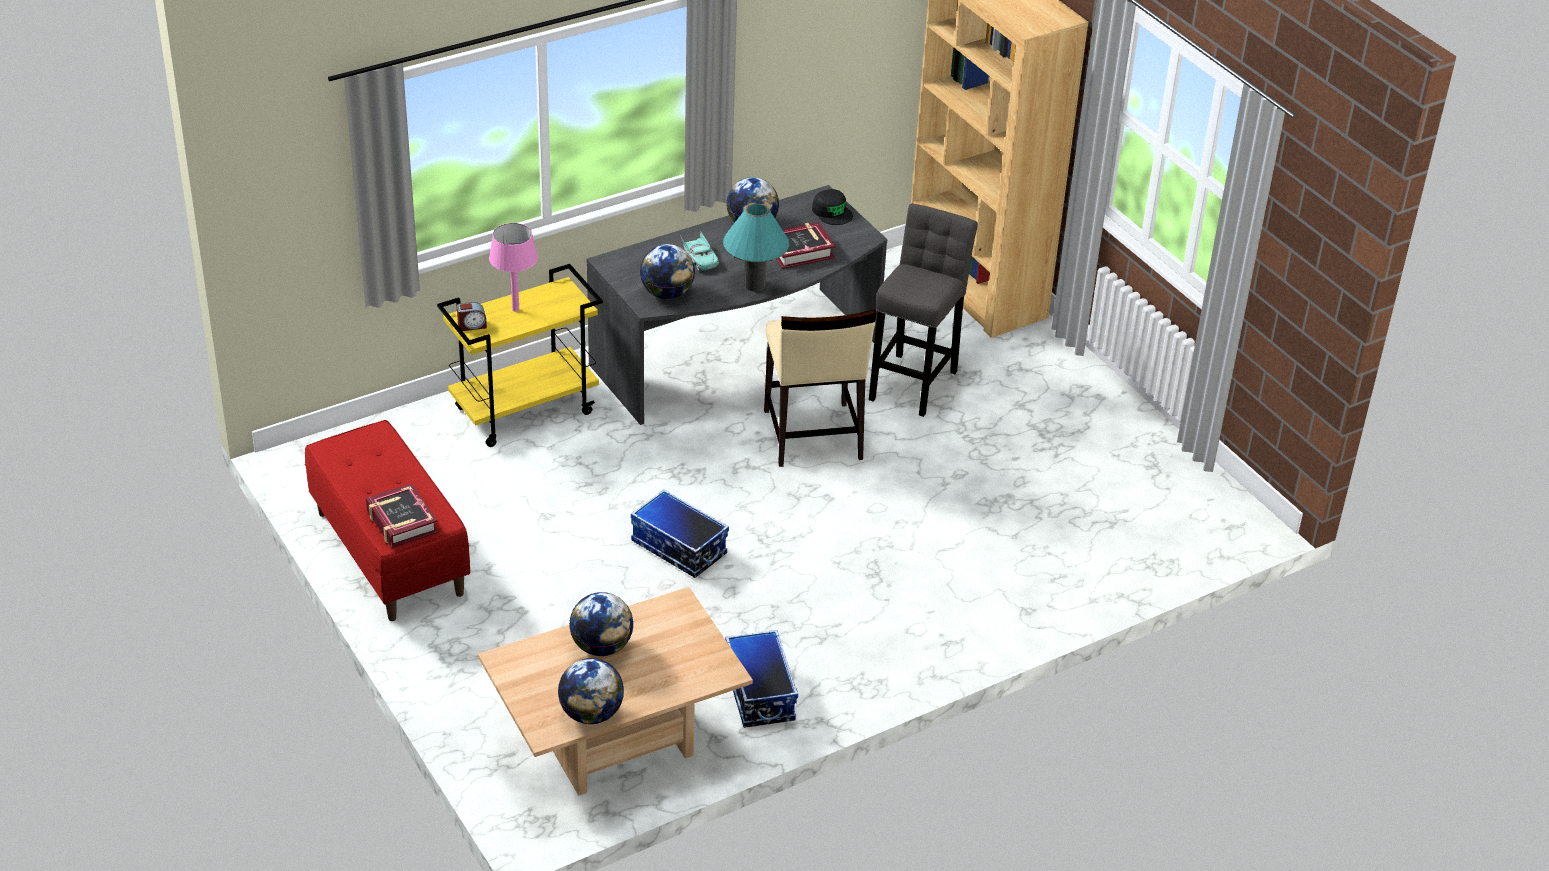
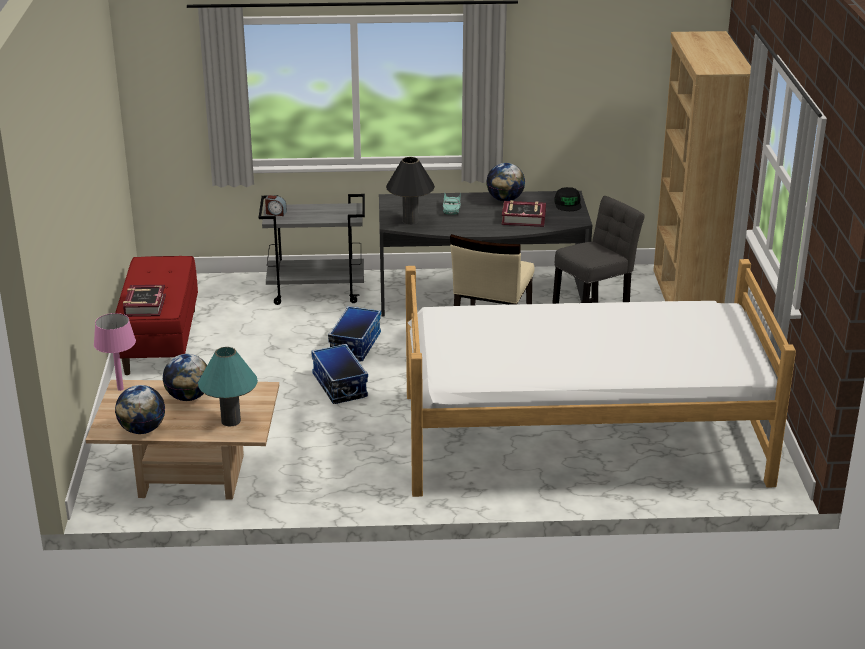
camera: 30 degrees right, 10 degrees down
(515, 309) = (311, 211): pink table lamp -> pink table lamp (120, 388)
(525, 410) = (317, 292): yellow cart -> grey cart
(667, 294) = (410, 221): globe -> black table lamp
(754, 285) = (473, 228): turquoise table lamp -> turquoise table lamp (231, 421)
(758, 693) = (311, 478): storage box -> storage box (354, 345)
(1013, 532) = (583, 439): none -> bed

